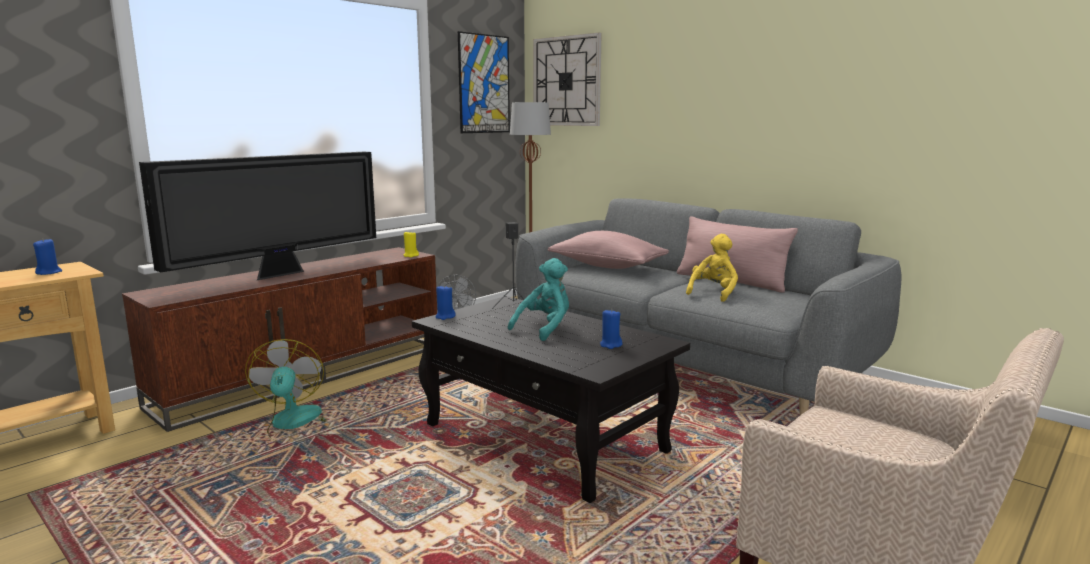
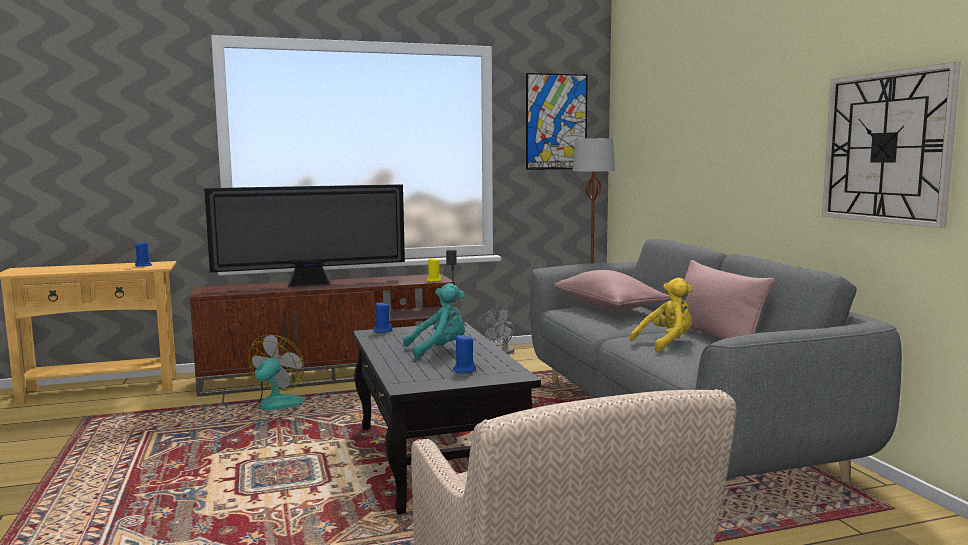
camera: 30 degrees right, 5 degrees down
(566, 81) = (636, 116): wall clock -> wall clock (886, 147)

